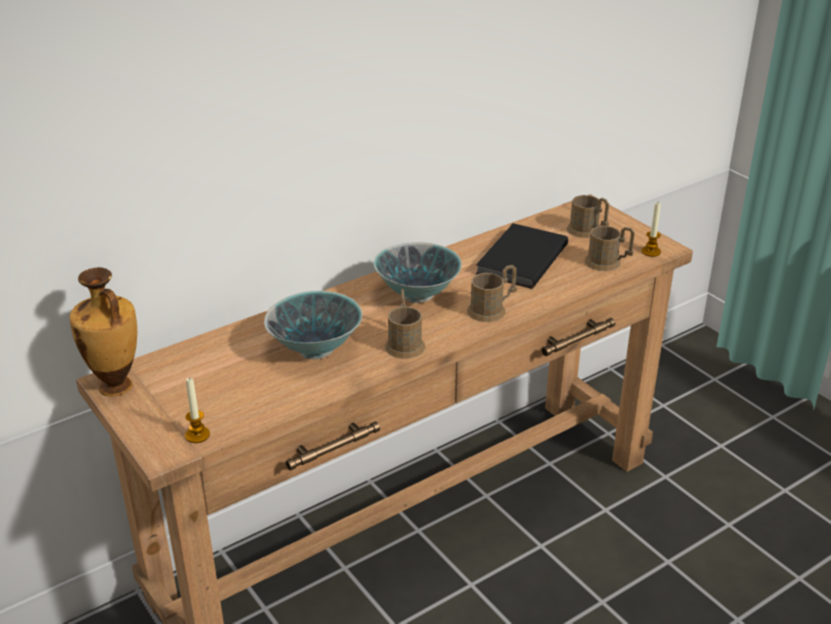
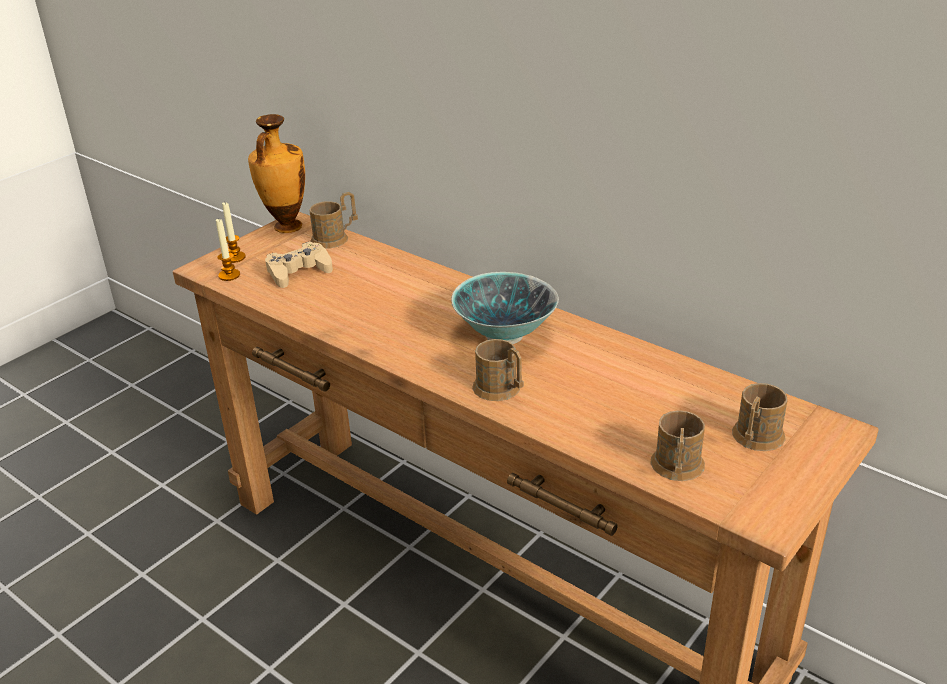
camera: 75 degrees right, 0 degrees up
(226, 388) = (298, 271): none -> beige game controller
(316, 350) = (374, 300): bowl -> none
(404, 343) = (407, 345): brown mug -> brown mug (335, 238)
(519, 259) = (633, 392): black book -> none
(651, 252) = (742, 508): candle -> candle (235, 257)

